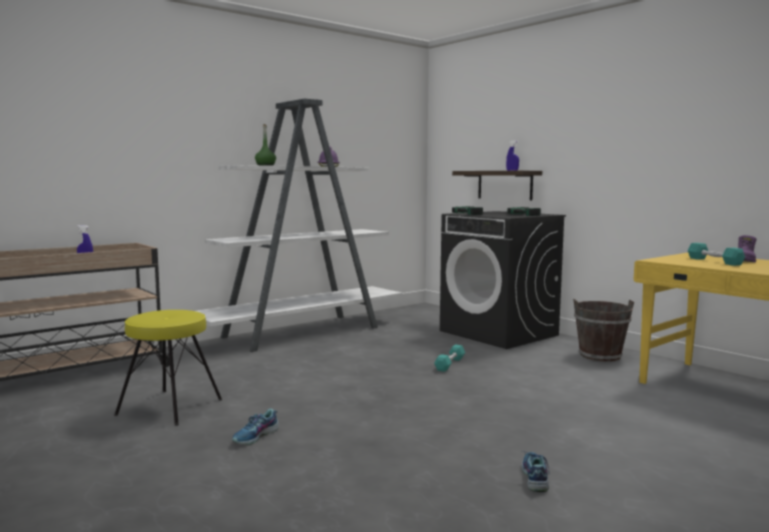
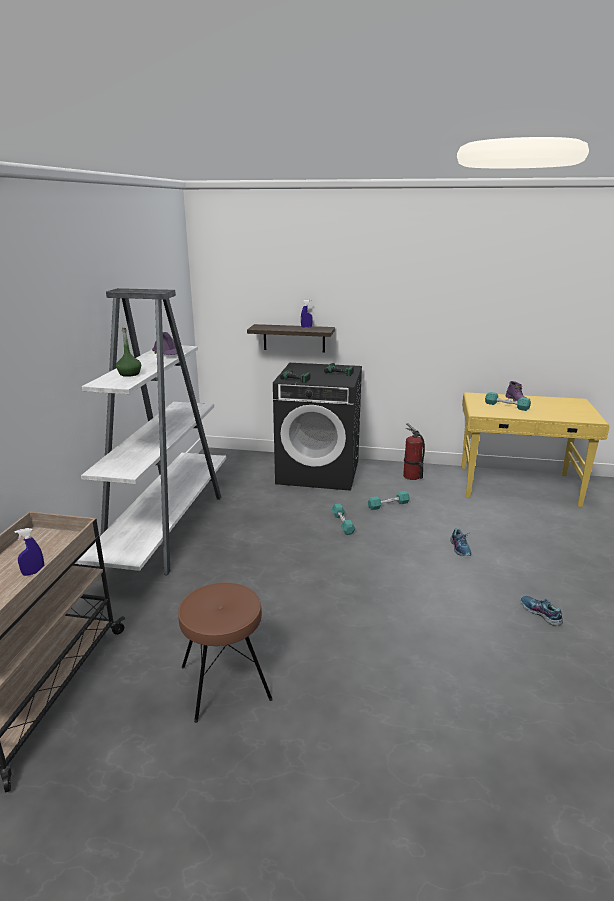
camera: 40 degrees left, 15 degrees up
(170, 407) = (224, 682): yellow stool -> brown stool
(256, 436) = (350, 674): shoe -> shoe (460, 548)
(526, 365) = (388, 505): none -> turquoise dumbbell
(600, 355) = (411, 476): brown bucket -> fire extinguisher

